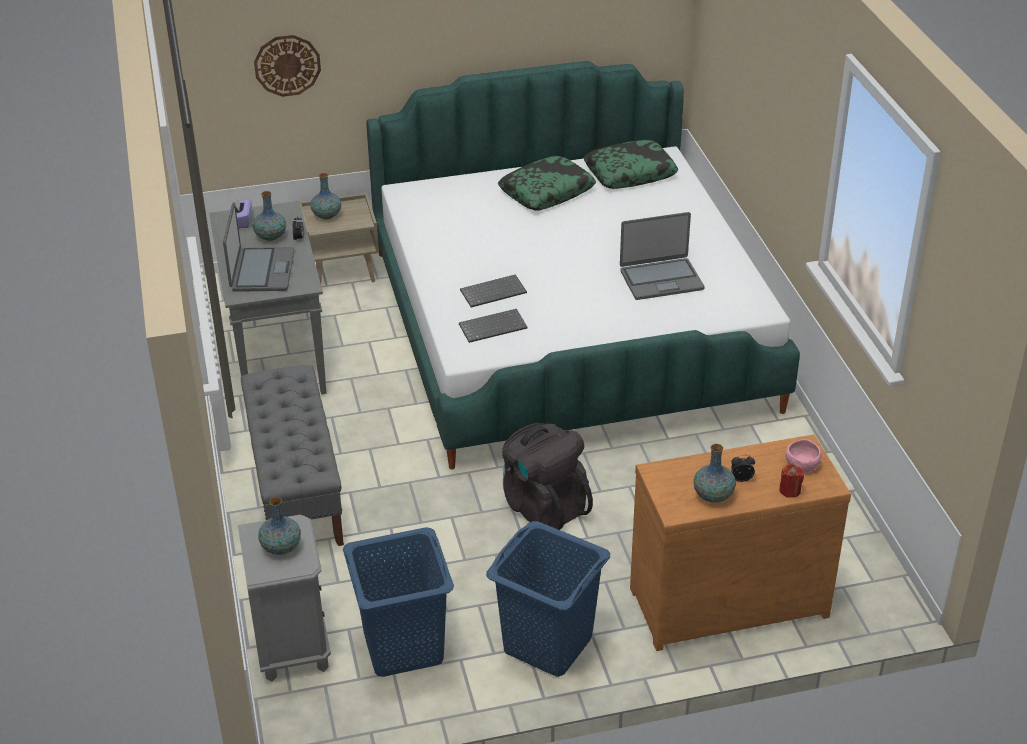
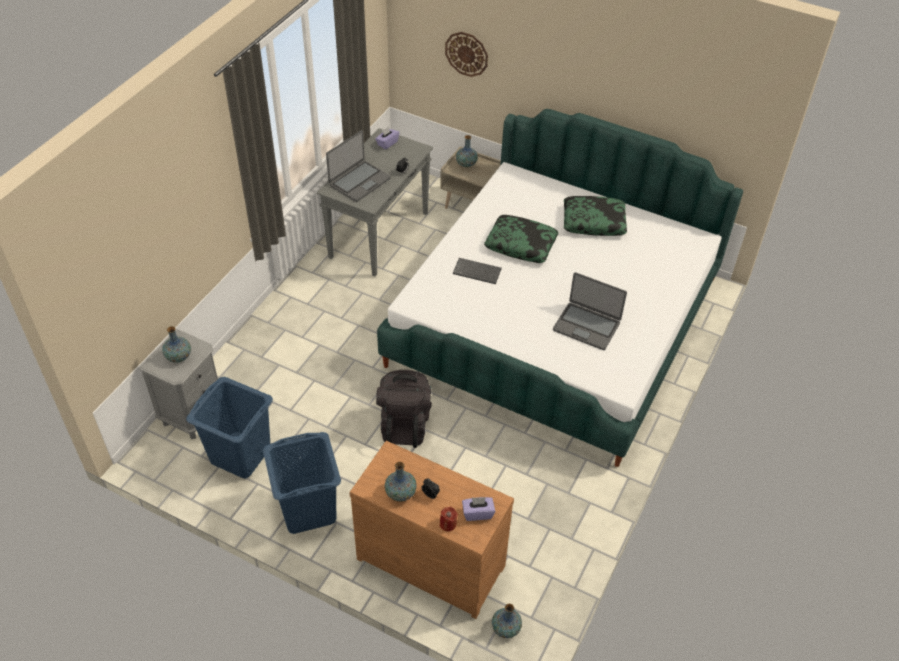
camera: 40 degrees right, 10 degrees up
(270, 237) = (390, 162): vase -> vase (505, 628)
(295, 488) = (297, 323): grey bench -> none
(493, 326) = (449, 294): keyboard -> none
(630, 173) = (664, 238): pillow -> pillow (521, 244)
(802, 465) = (477, 513): pink bowl -> purple tissue box

